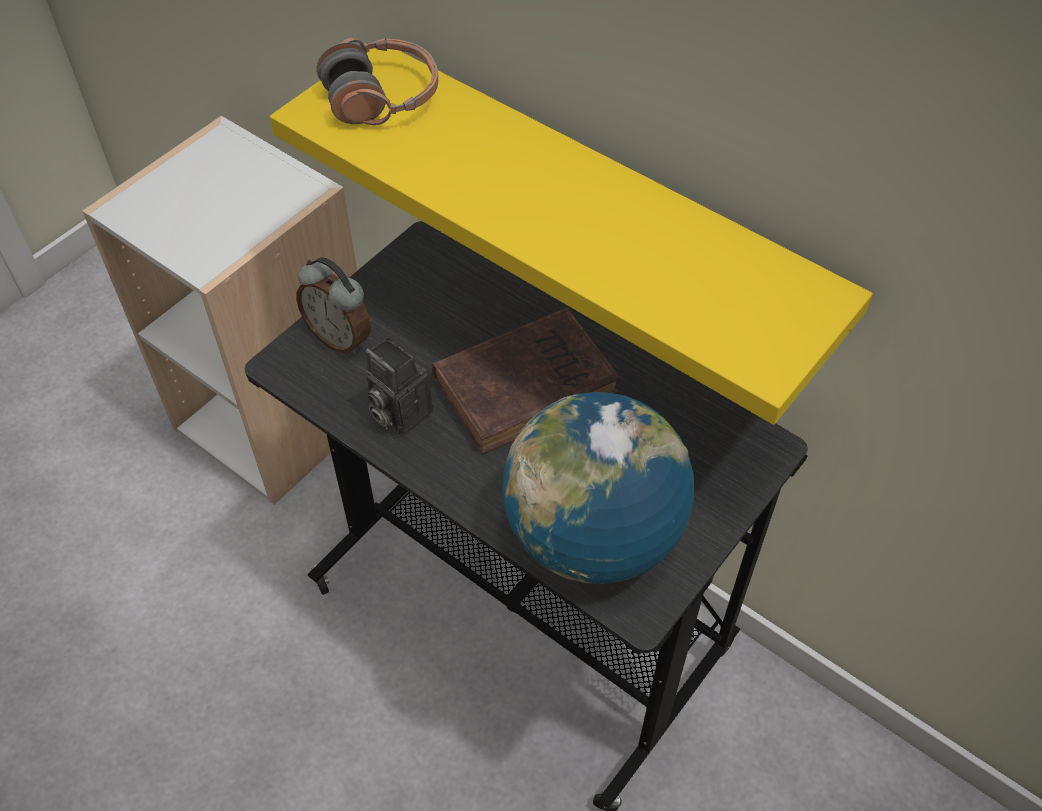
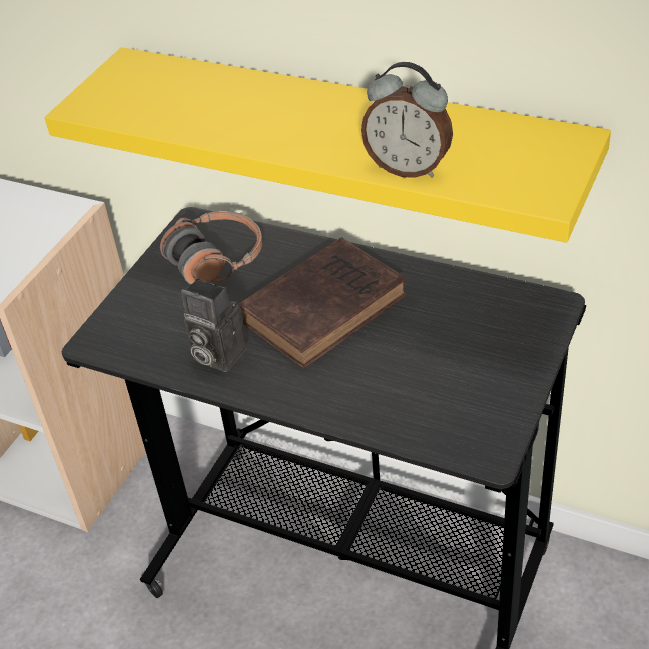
camera: 10 degrees left, 10 degrees down
(340, 338) = (143, 310): alarm clock -> alarm clock (408, 168)
(382, 98) = (140, 85): headphones -> headphones (216, 260)
(593, 536) = (426, 408): globe -> none

